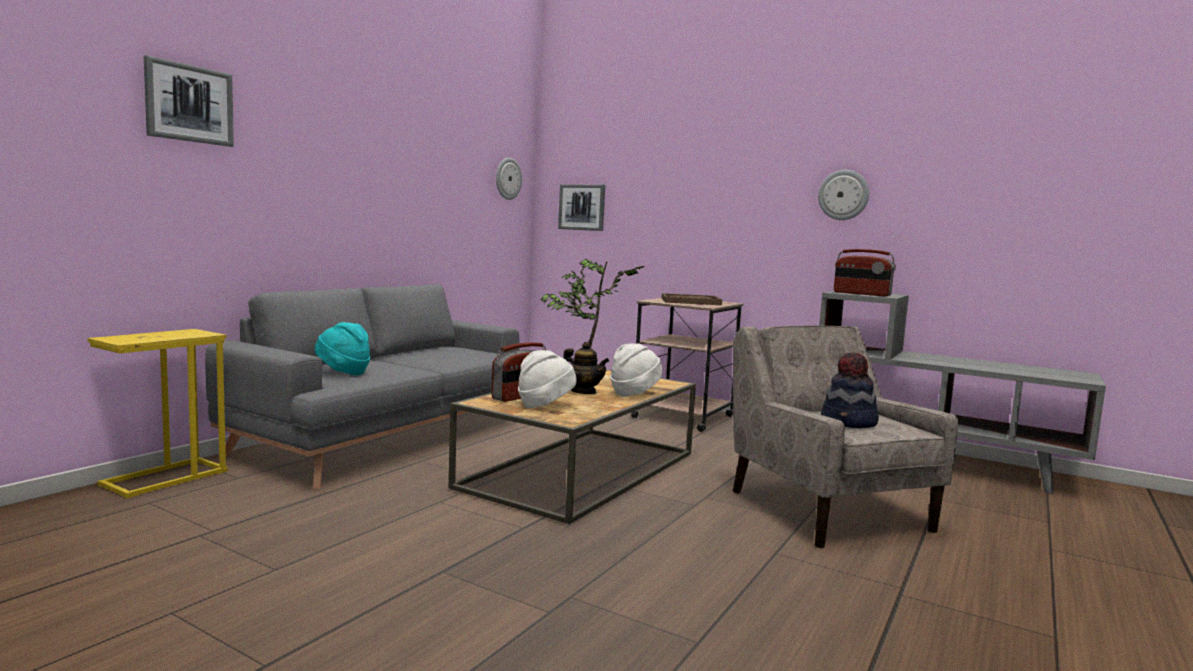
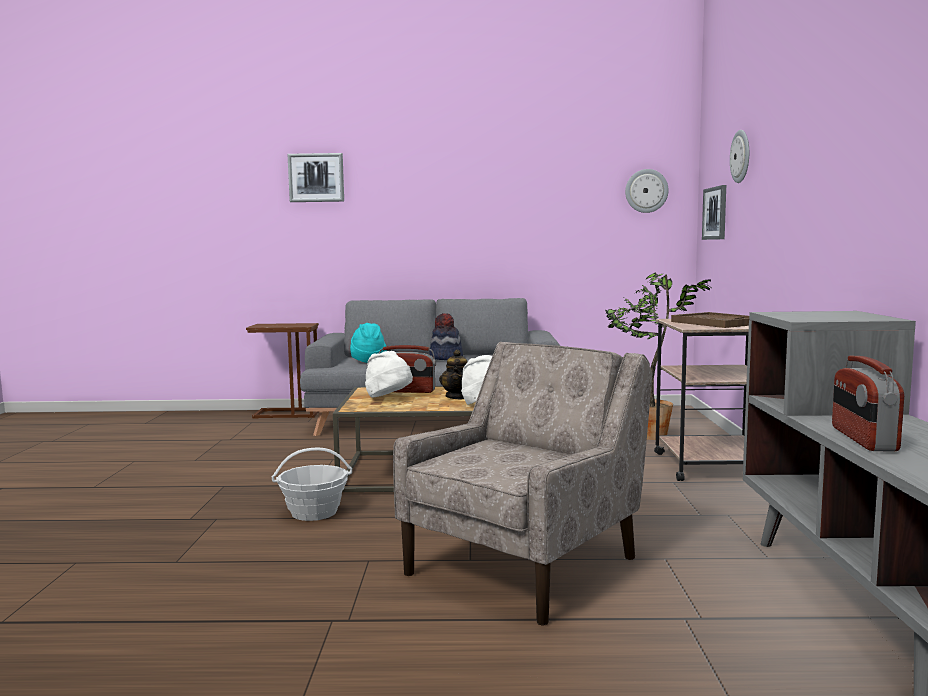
camera: 60 degrees right, 0 degrees up
(165, 478) = (288, 414): yellow side table -> brown side table
(617, 546) = (314, 512): none -> basket
(843, 195) = (871, 164): wall clock -> wall clock (741, 156)
(849, 423) = (497, 458): hat -> hat (446, 358)
(861, 294) = (798, 315): radio -> radio (862, 439)

